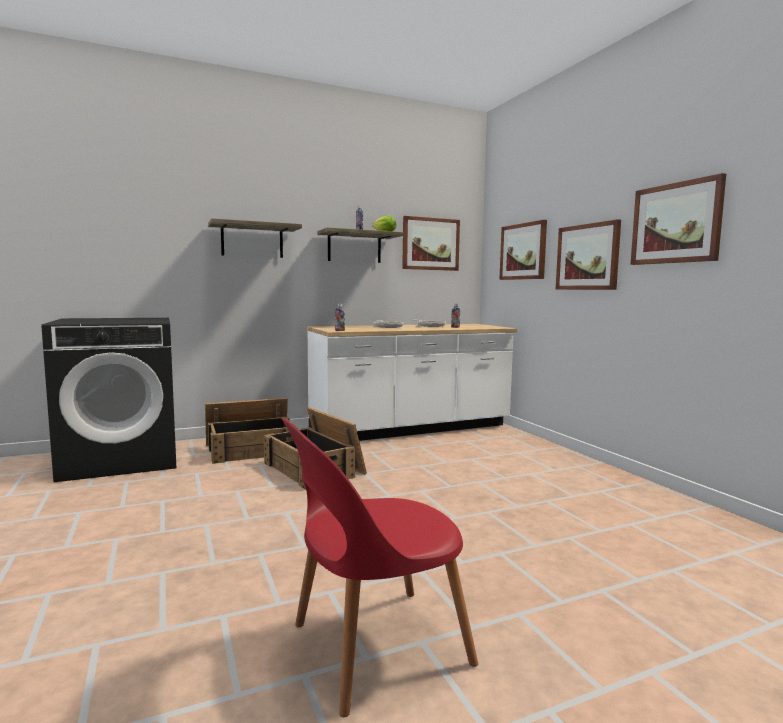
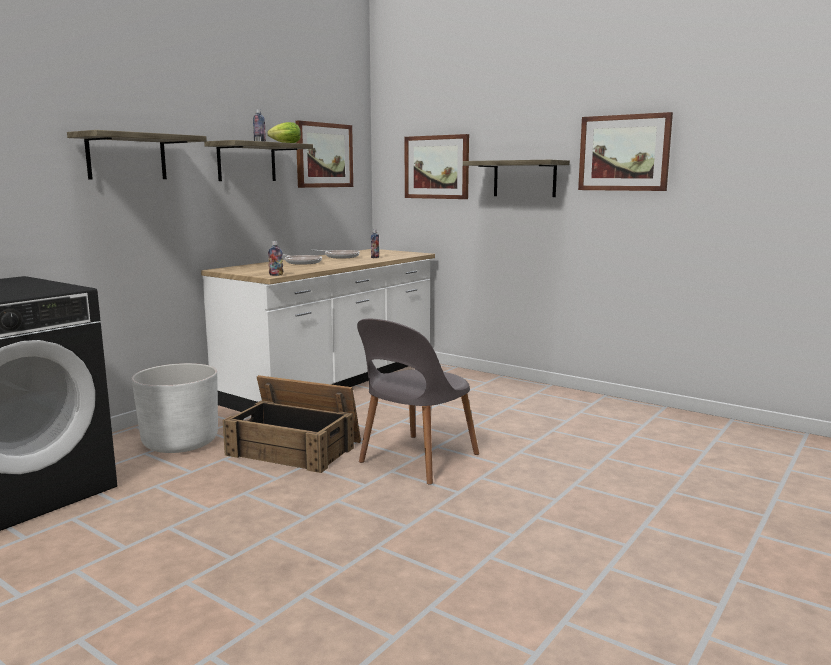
camera: 30 degrees left, 5 degrees up
(251, 449) = (180, 442): crate -> white planter
(373, 647) = (582, 583): red chair -> none
(388, 497) = (416, 460): none -> grey chair
(587, 257) = (524, 179): picture -> shelf

